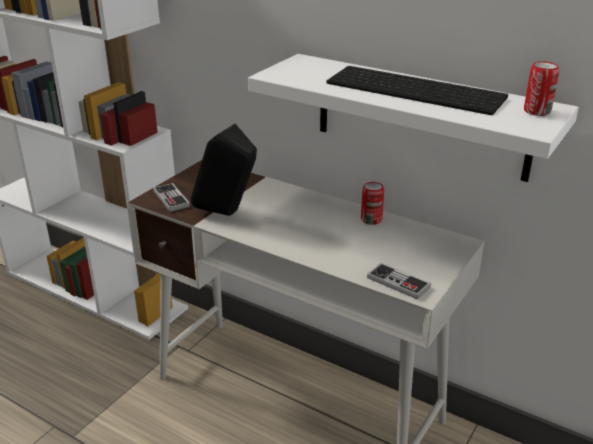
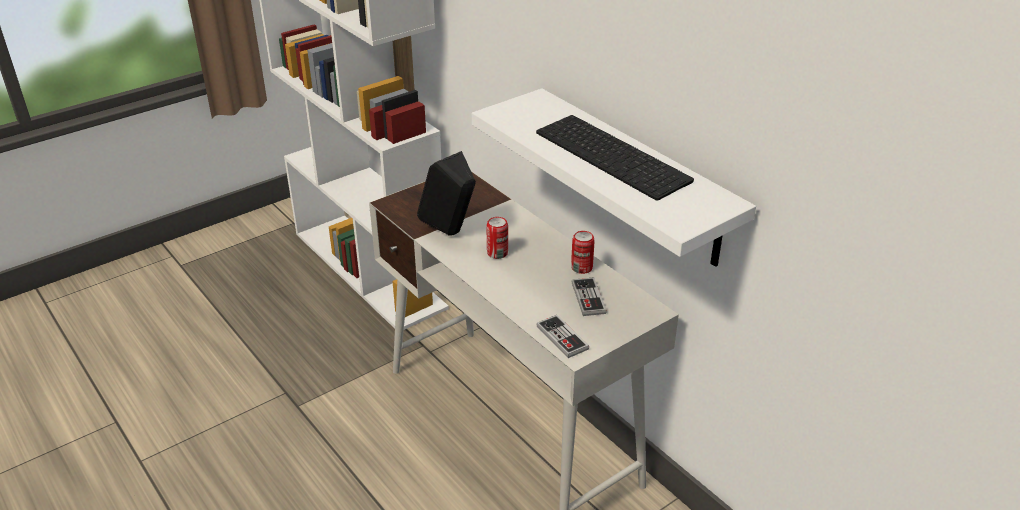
camera: 20 degrees right, 5 degrees up
(171, 199) = (409, 206): game controller -> game controller (588, 298)
(537, 111) = (705, 204): can -> can (497, 253)

